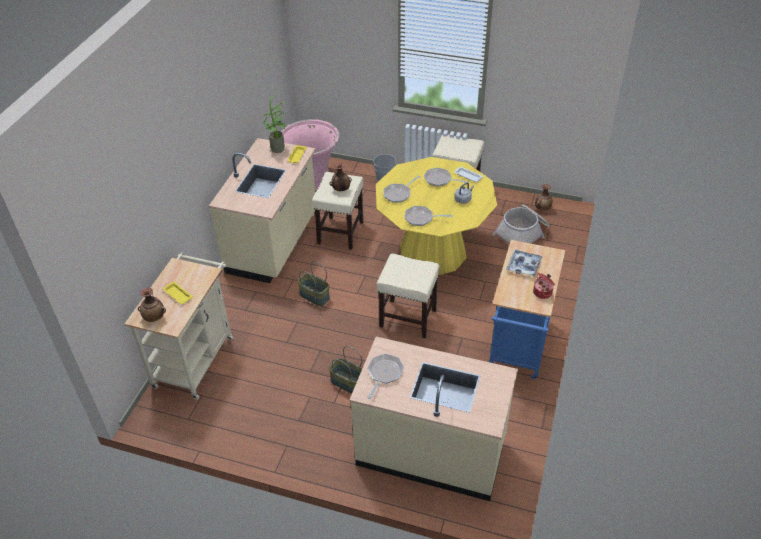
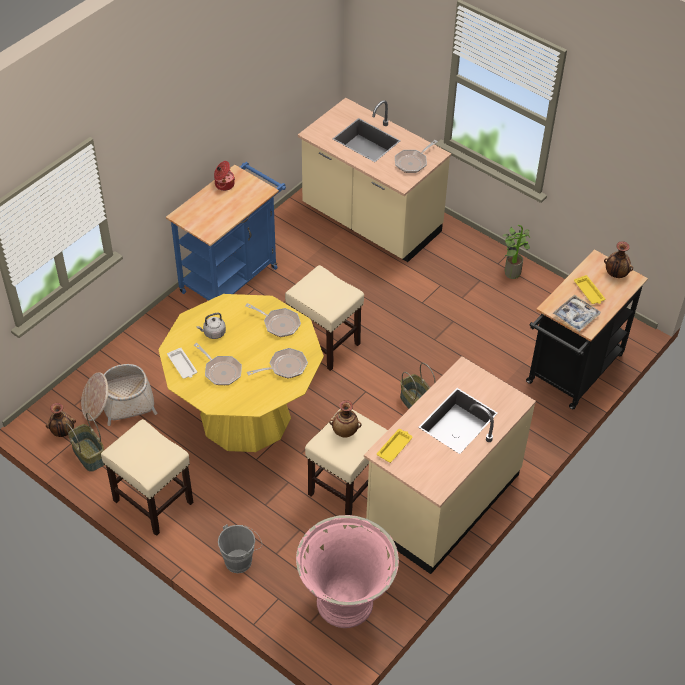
camera: 160 degrees left, 5 degrees up
(196, 358) = (571, 373): beige cart -> black cart
(279, 150) = (416, 468): potted plant -> potted plant (511, 271)
(347, 383) = (420, 298): basket -> basket (89, 455)
(523, 266) = (220, 213): tray -> tray (576, 316)

